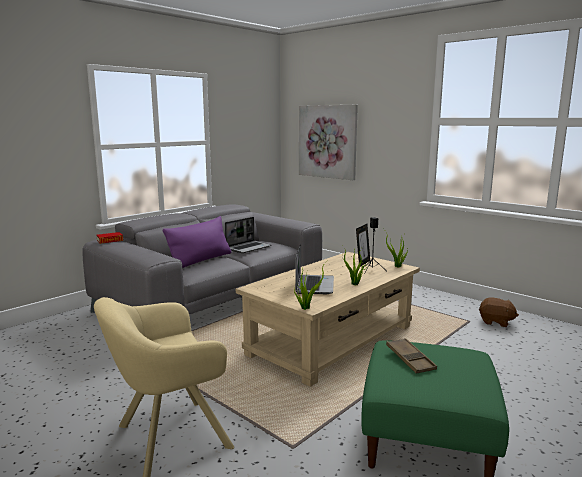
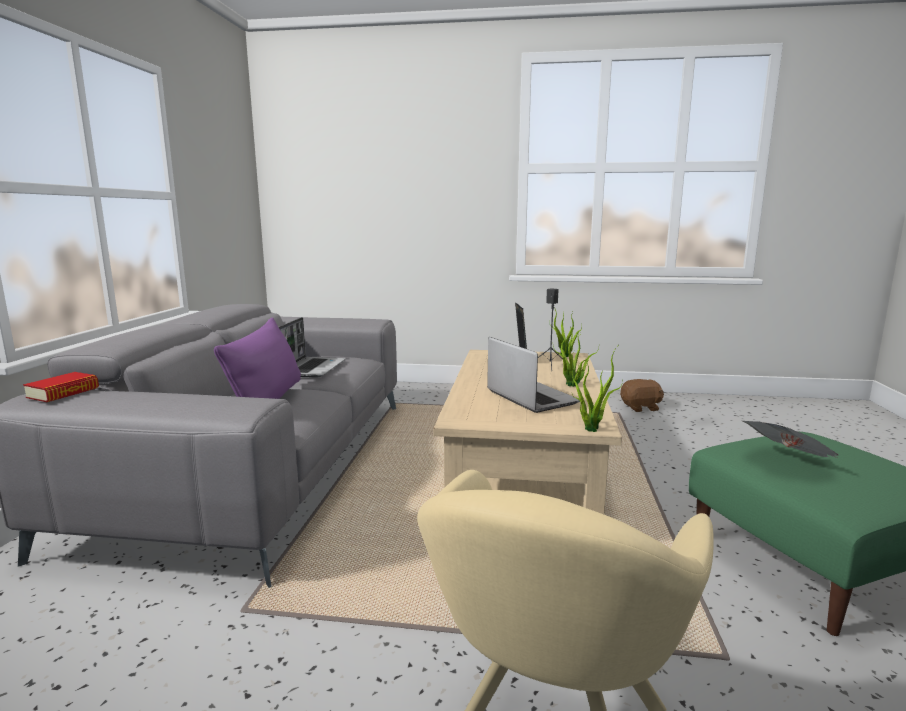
camera: 35 degrees left, 0 degrees up
(327, 141) = (351, 202): picture -> none
(410, 359) = (788, 462): brown tray -> newspaper

